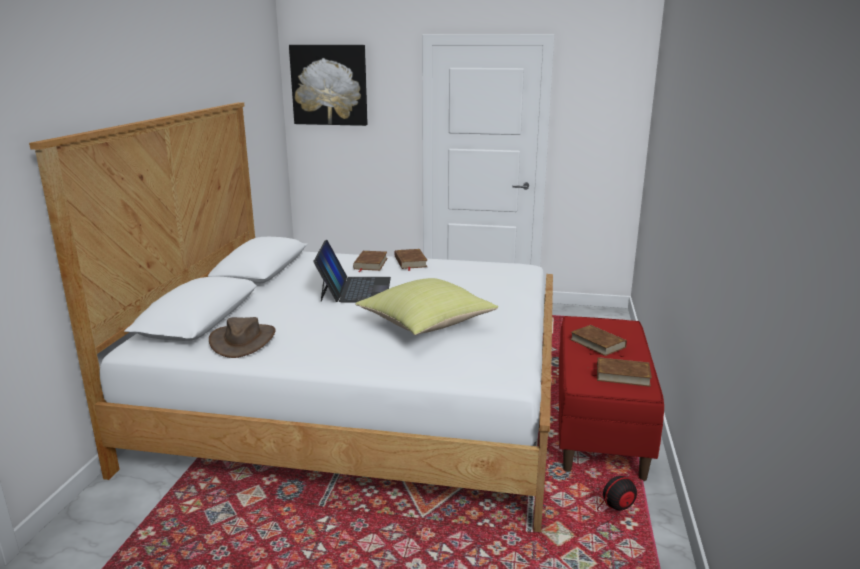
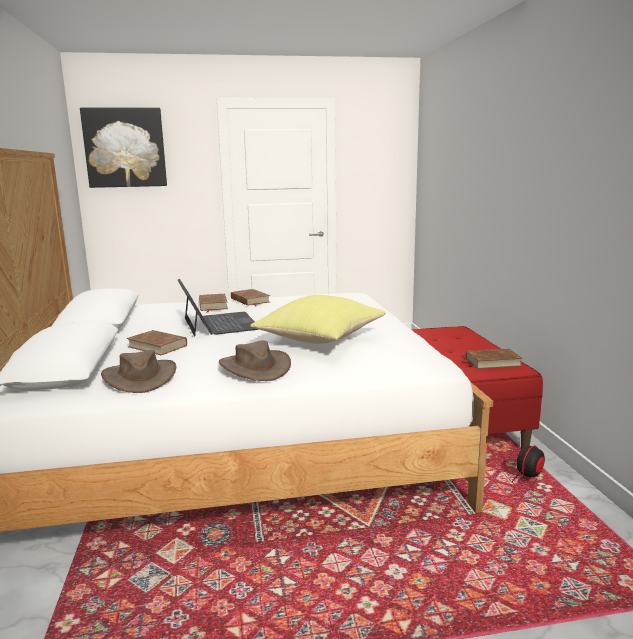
camera: 20 degrees left, 5 degrees down
(340, 348) = (255, 367): none -> brown hat
(597, 343) = (449, 344): brown book -> brown book (157, 346)

